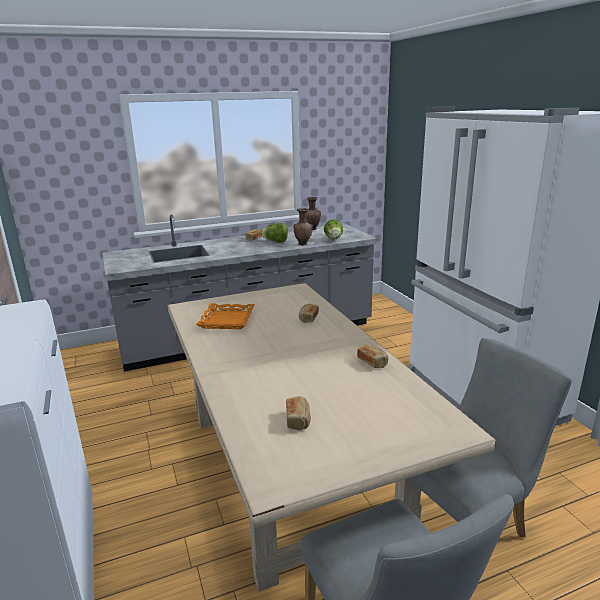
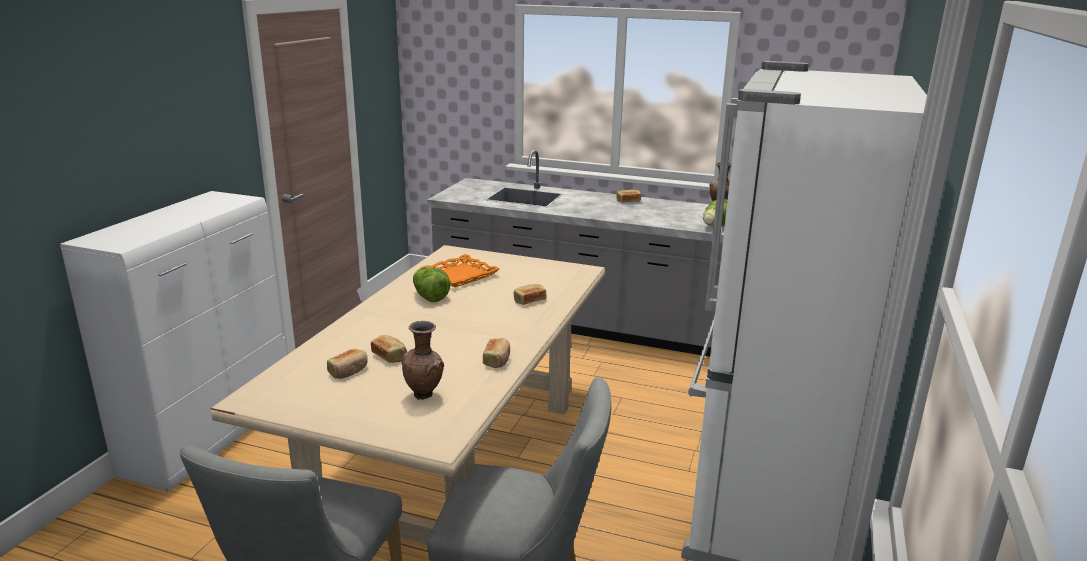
camera: 40 degrees right, 0 degrees up
(275, 242) = (643, 211): lettuce -> lettuce (429, 297)
(302, 394) = (390, 356): none -> bread
(303, 244) = (666, 222): brown vase -> brown vase (425, 395)

